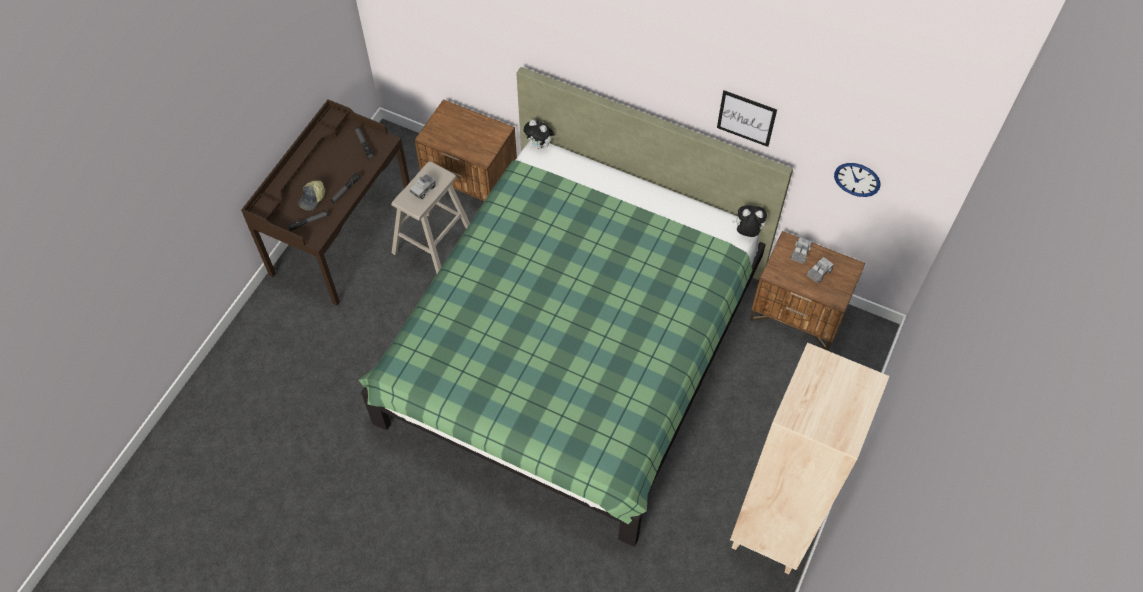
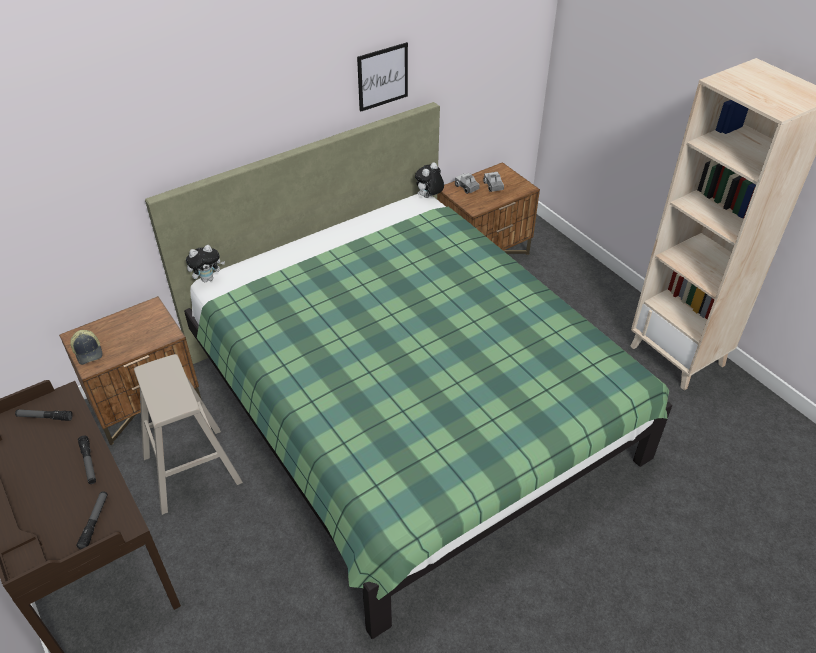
camera: 60 degrees left, 15 degrees down
(312, 199) = (64, 503): cap -> cap (88, 351)
(423, 189) = (166, 387): toy truck -> none
(857, 179) = (480, 72): wall clock -> none

